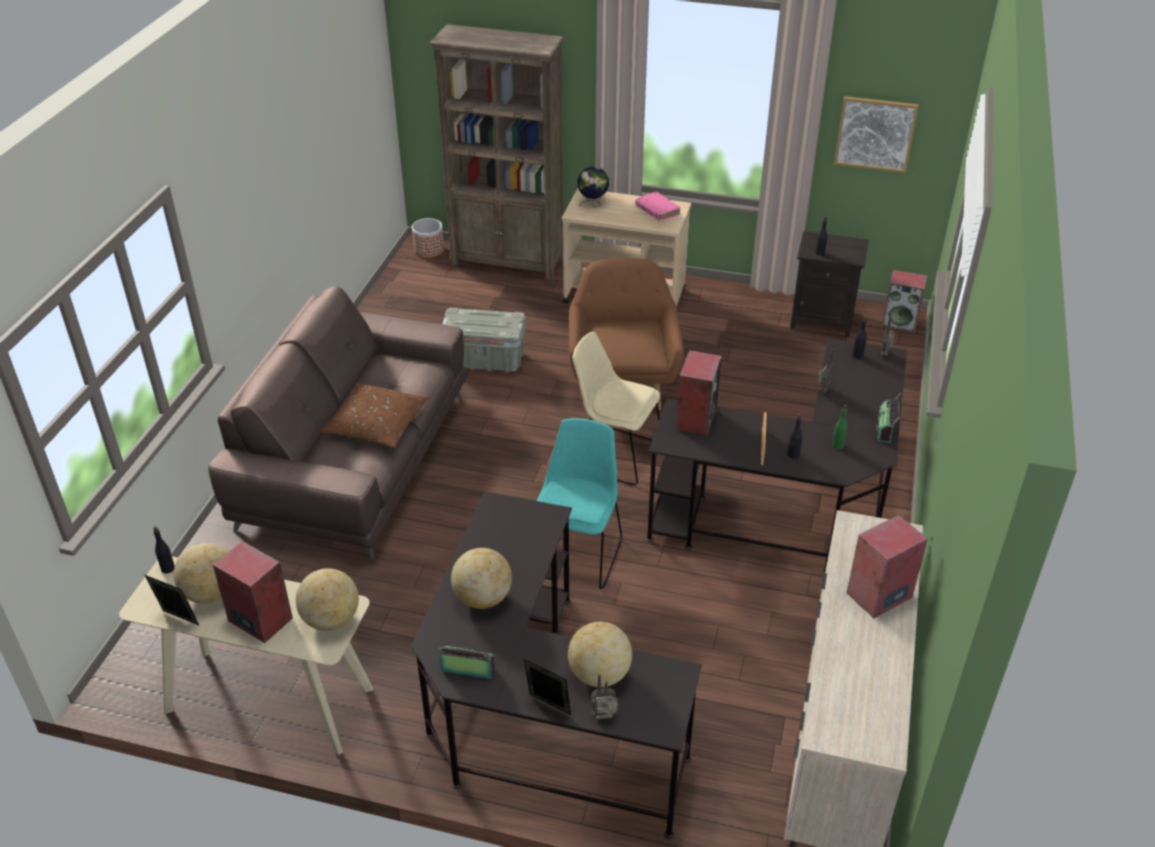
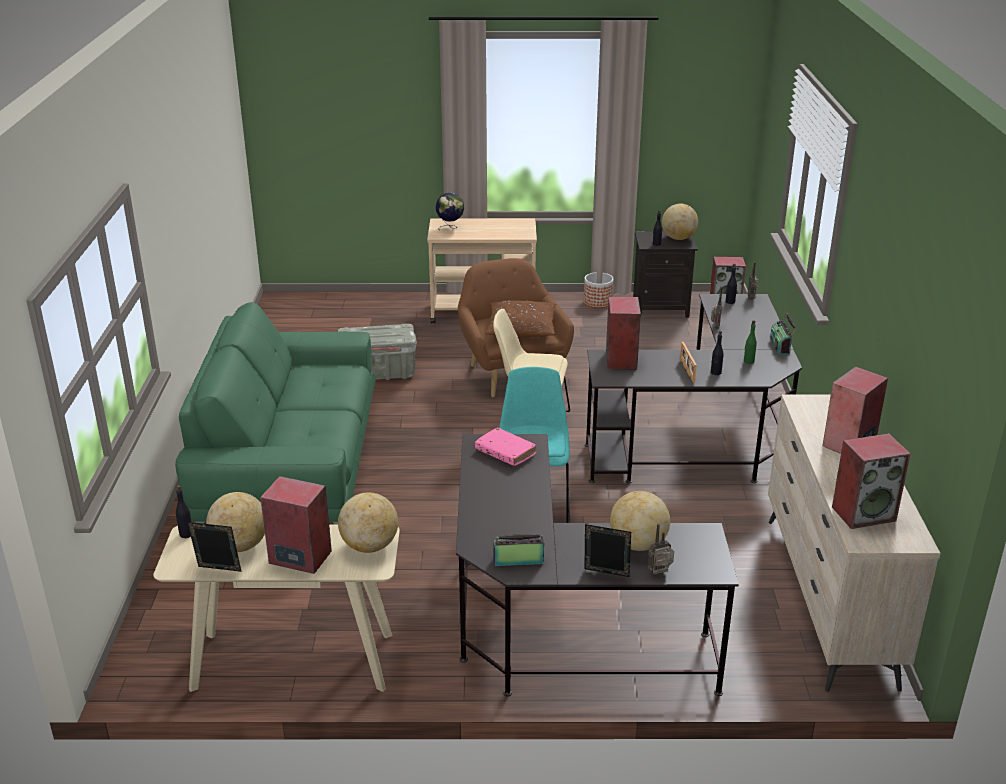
camera: 15 degrees left, 10 degrees down
(355, 459) = (291, 463): brown sofa -> green sofa
(376, 424) = (319, 415): brown pillow -> brown pillow (521, 328)
(429, 250) = (287, 300): planter -> planter (598, 302)
(483, 598) = (503, 508): globe -> globe (678, 238)
(507, 263) = (365, 301): brown bookcase -> none
(657, 211) = (509, 226): pink book -> pink book (505, 452)
(846, 697) = (864, 513): none -> speaker
(875, 133) = (686, 138): picture -> none

